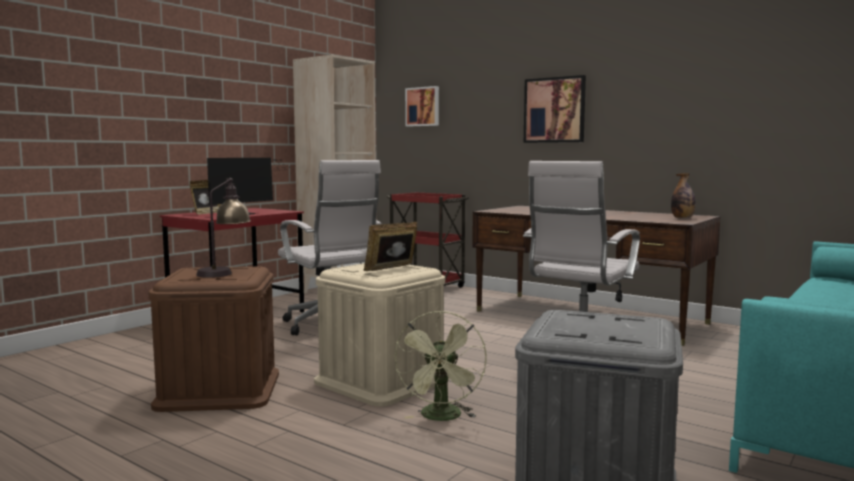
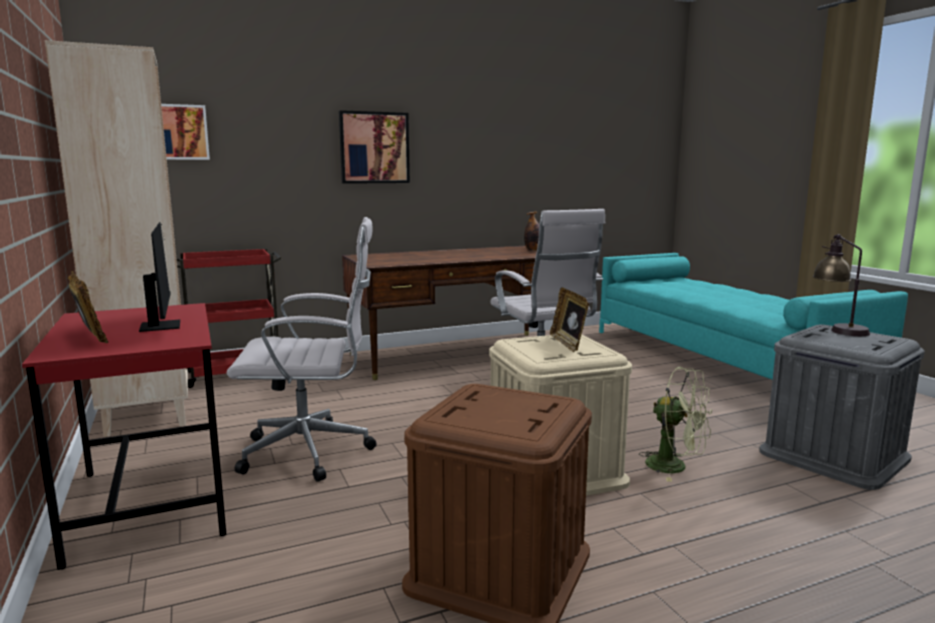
camera: 60 degrees left, 5 degrees up
(225, 272) = (503, 403): table lamp -> table lamp (837, 329)

